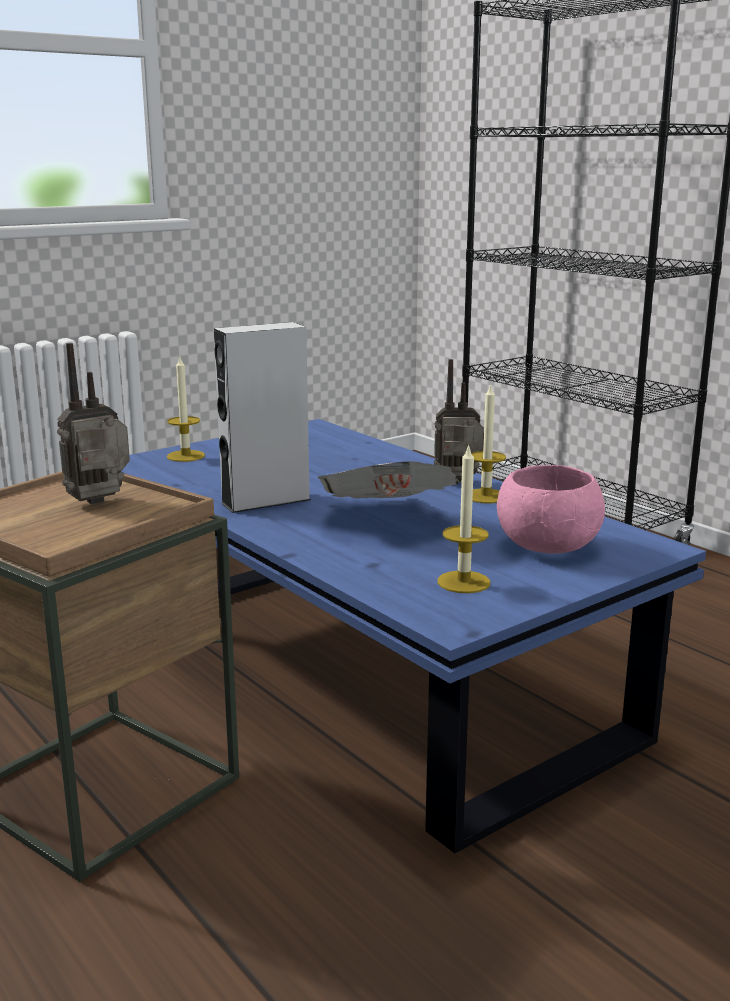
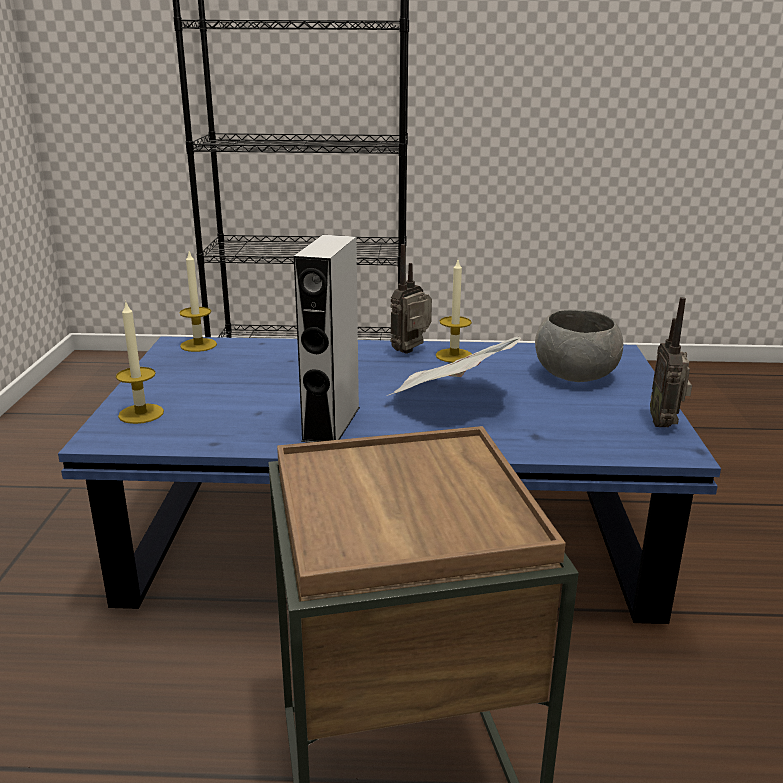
camera: 50 degrees left, 5 degrees up
(102, 503) = (406, 475): radio -> radio (665, 423)
(463, 582) = (608, 421): candle -> candle (198, 345)
(548, 546) = (575, 375): pink bowl -> grey bowl

